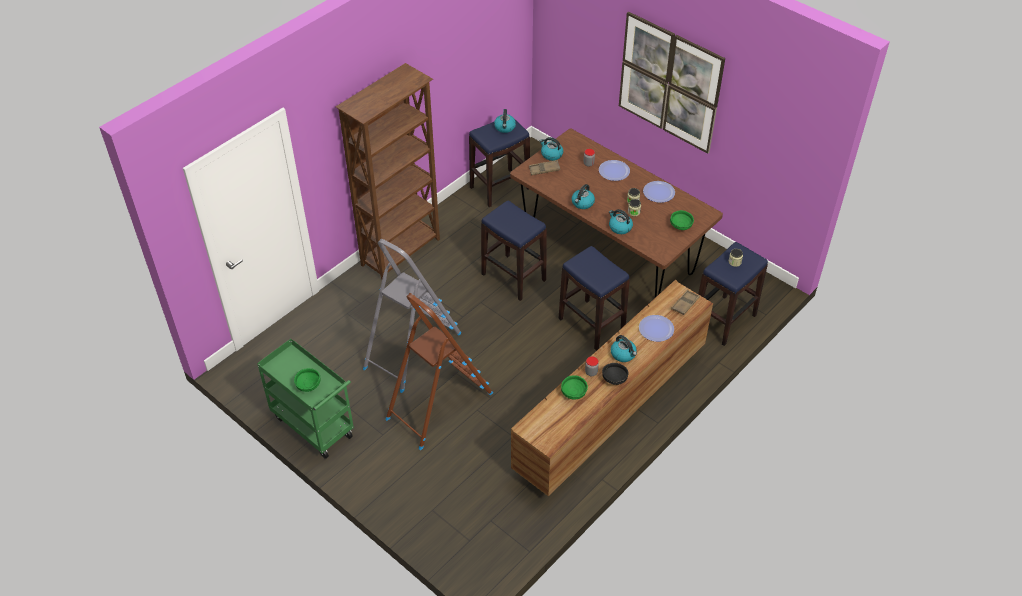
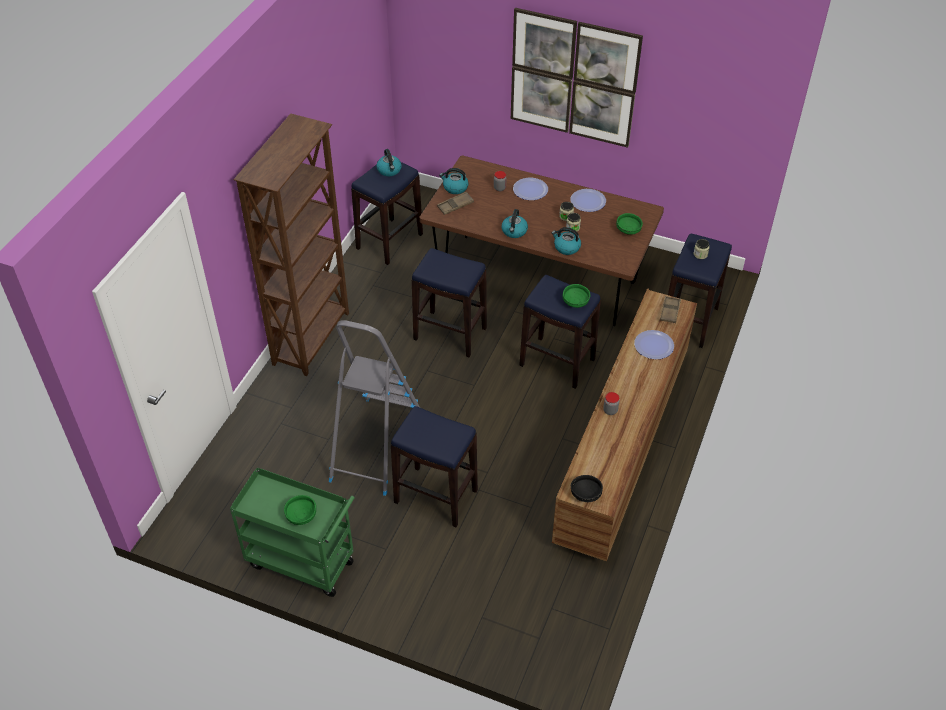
camera: 20 degrees left, 0 degrees up
(440, 405) = (435, 497): brown step ladder -> stool
(573, 393) = (603, 439): green bowl -> green bowl (575, 303)
(614, 379) = (638, 411): black bowl -> black bowl (585, 494)
(623, 354) = (634, 382): kettle -> none

